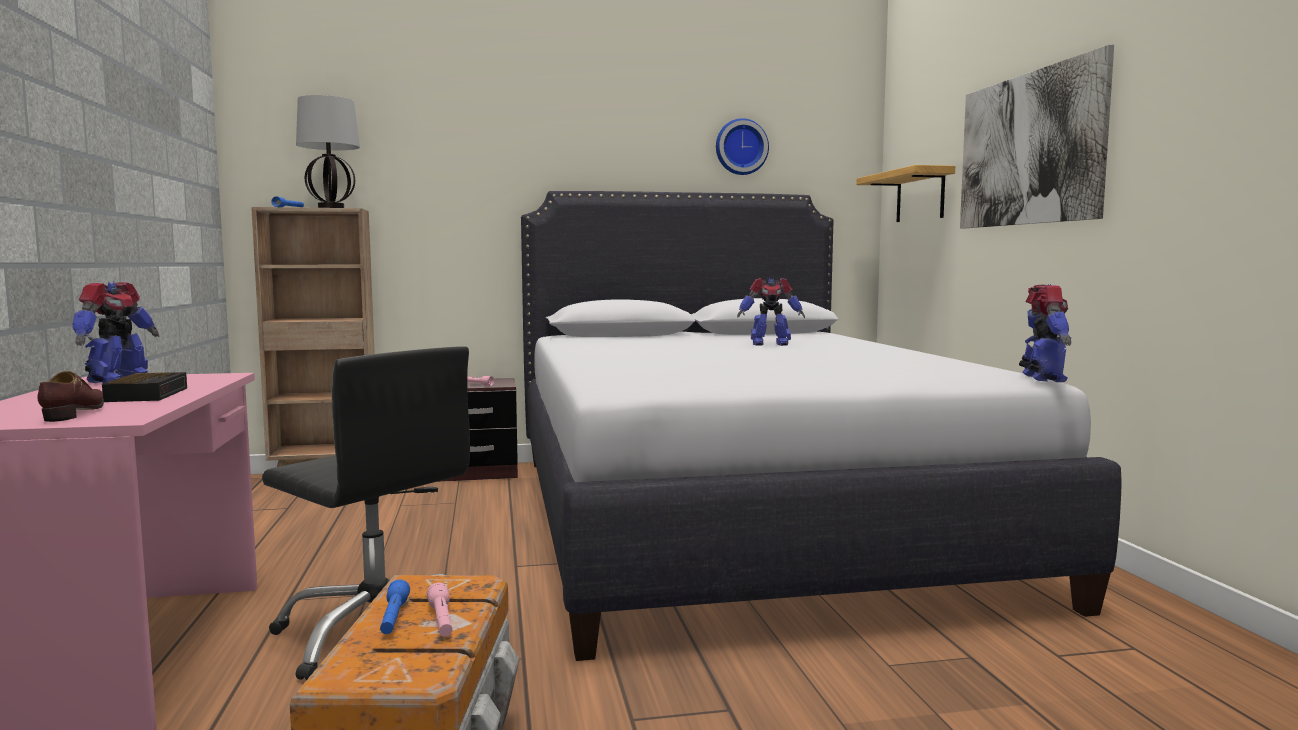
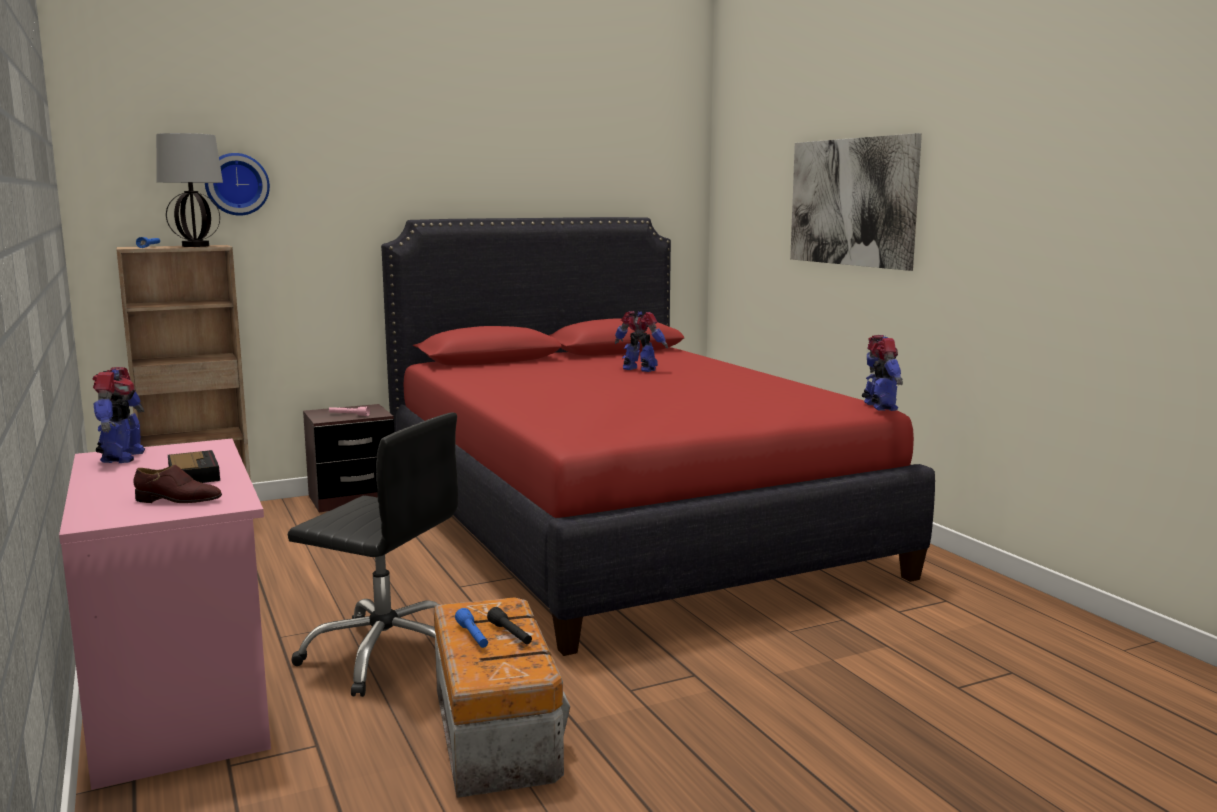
camera: 15 degrees left, 5 degrees up
(76, 413) = (178, 500): brown shoe -> brown shoe turned 120 degrees clockwise
(441, 621) = (510, 634): pink flashlight -> black flashlight
(737, 519) = (622, 526): white bed -> red bed
(740, 147) = (585, 172): wall clock -> wall clock (237, 184)
(769, 344) = (639, 370): toy robot -> toy robot turned 135 degrees counterclockwise
(920, 196) = (750, 223): shelf -> none

